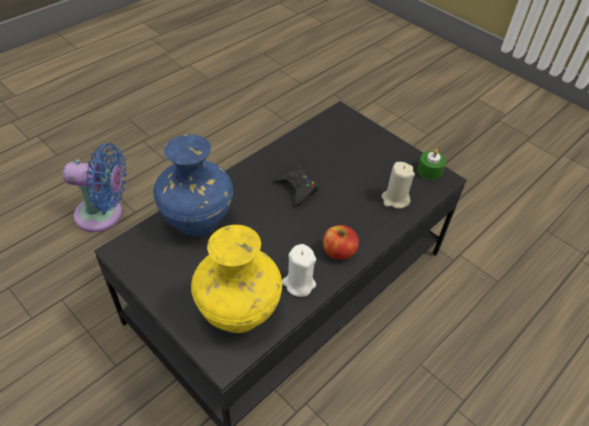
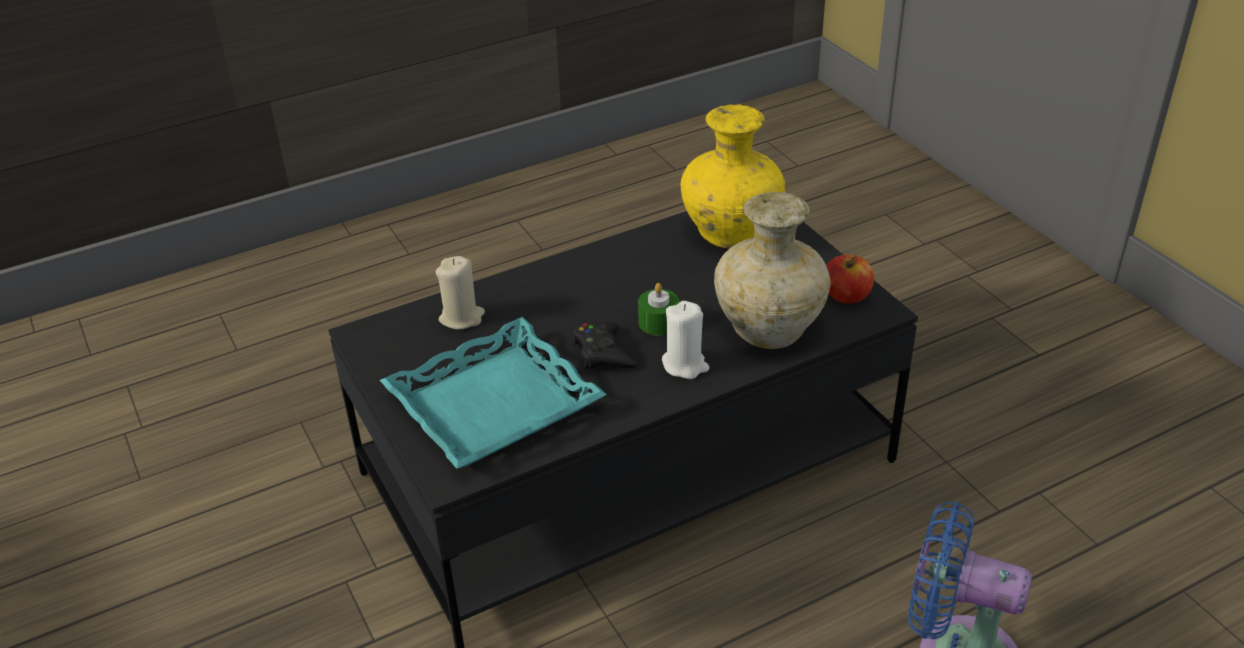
camera: 160 degrees left, 10 degrees down
(197, 221) = (769, 329): blue vase -> beige vase
(298, 283) = (650, 248): white candle -> white candle (685, 365)
(339, 251) = (582, 270): apple -> apple (846, 296)
(342, 149) = (493, 403): none -> turquoise tray
(429, 171) = (374, 348): green candle -> green candle (658, 322)

